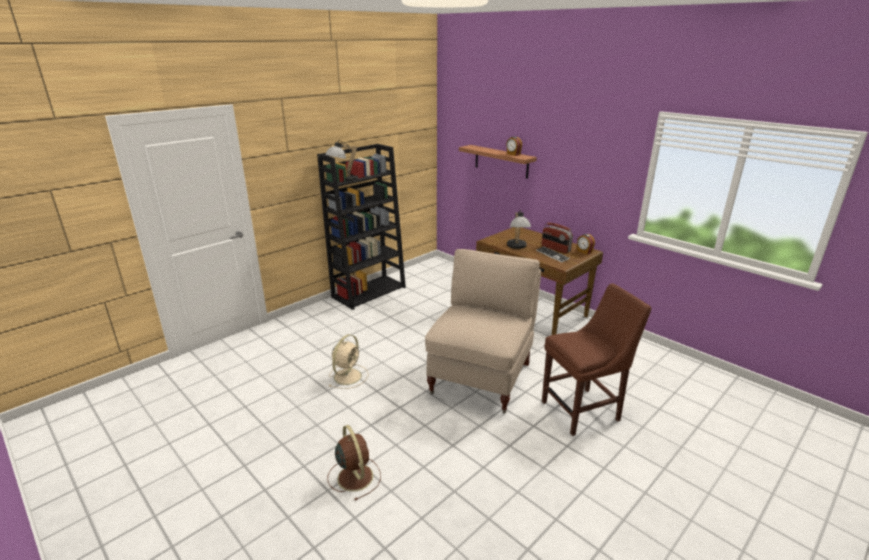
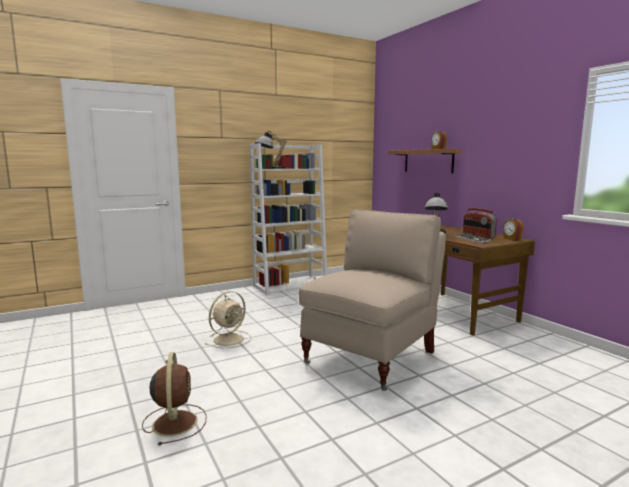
camera: 15 degrees right, 15 degrees down
(369, 292) = (290, 285): black bookcase -> white bookcase
(583, 410) = (491, 402): brown chair -> none

